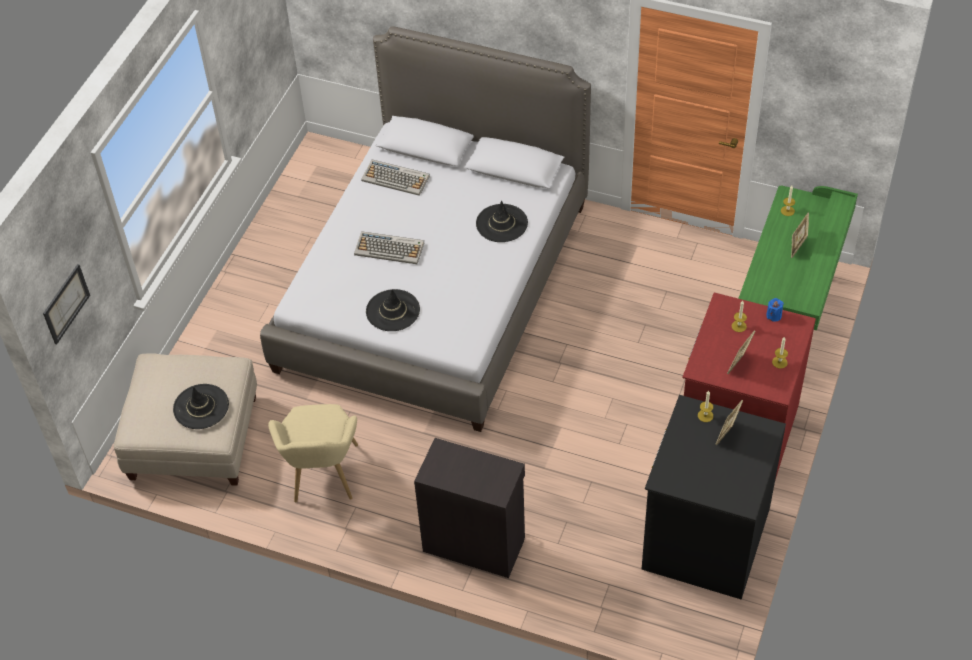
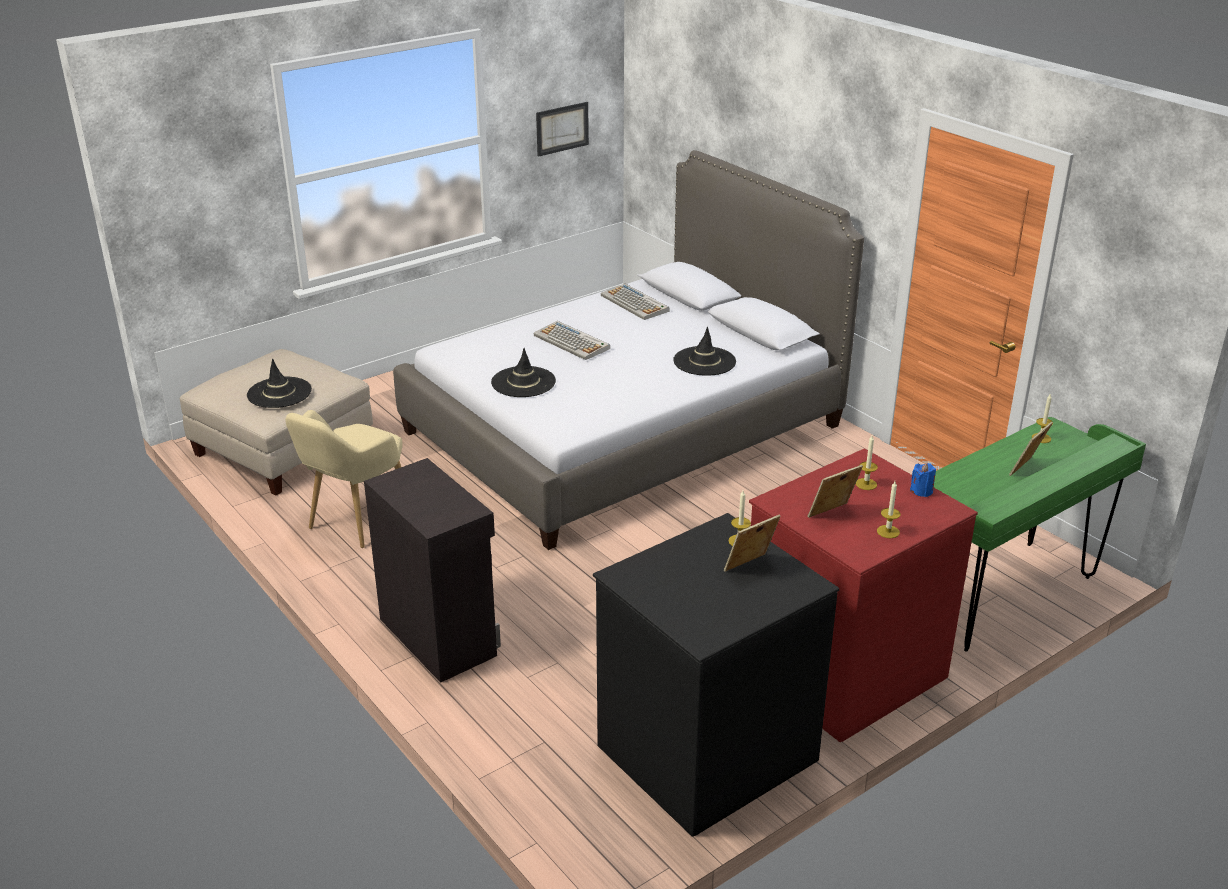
camera: 30 degrees right, 20 degrees down
(66, 303) = (180, 204): picture -> picture (562, 128)

